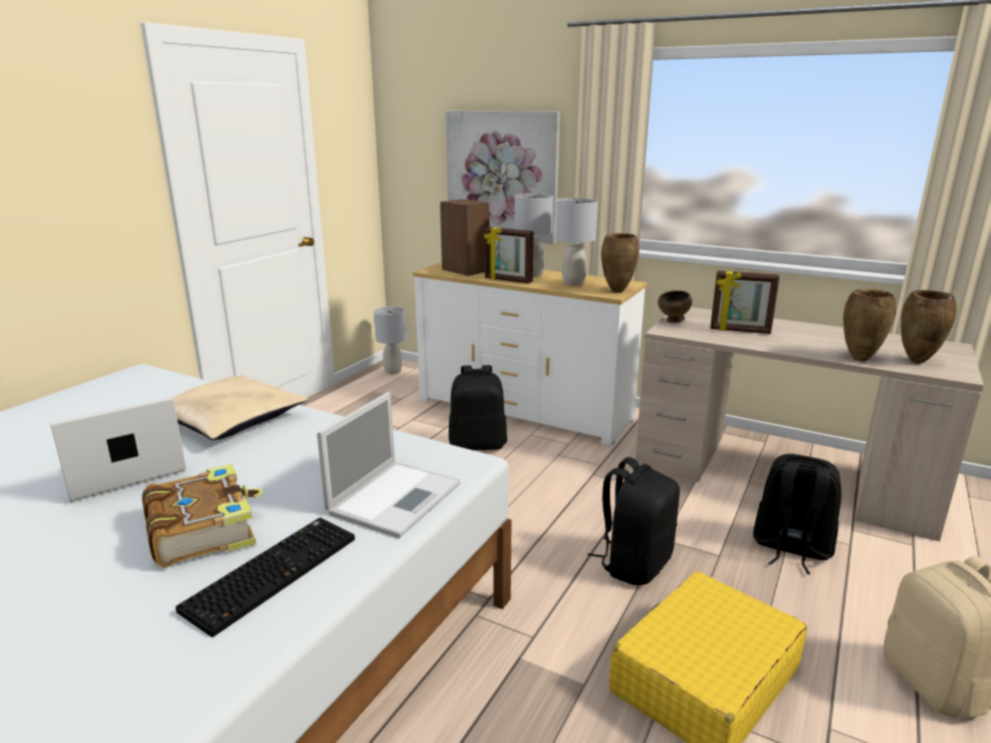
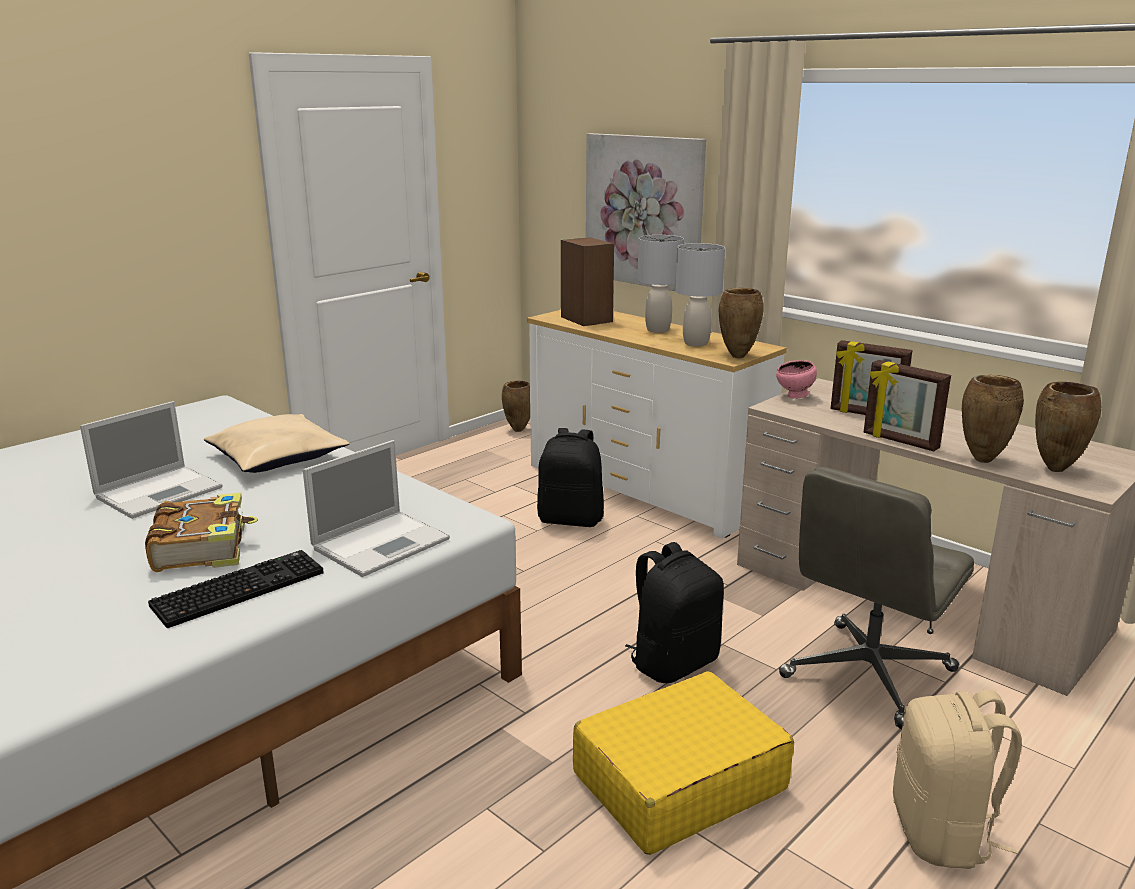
camera: 15 degrees right, 0 degrees up
(121, 471) = (161, 491): laptop -> laptop turned 150 degrees clockwise
(393, 372) = (518, 430): grey table lamp -> brown vase
(508, 280) = (623, 335): picture frame -> picture frame (900, 441)
(673, 321) = (794, 397): brown bowl -> pink bowl
(790, 548) = (867, 675): black backpack -> grey office chair

